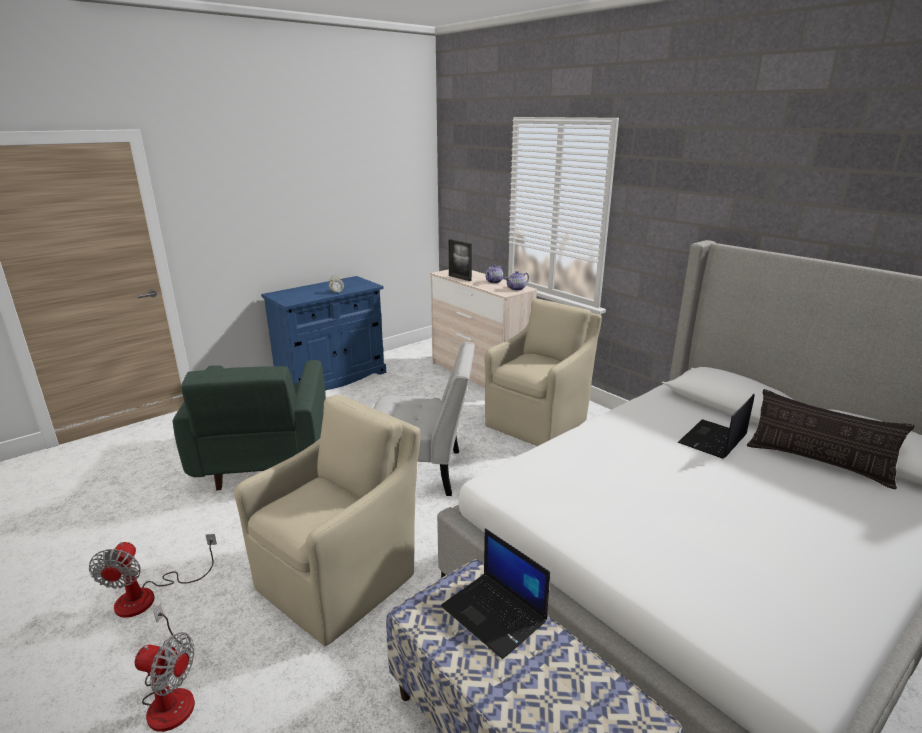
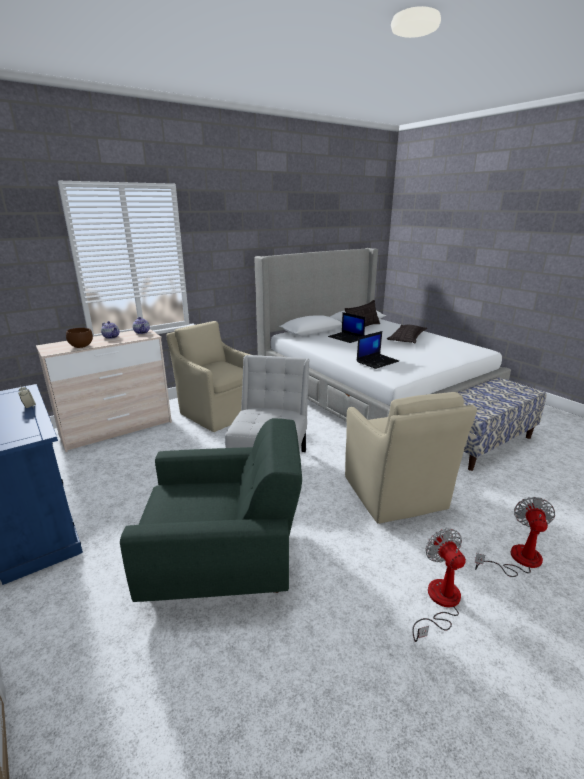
camera: 85 degrees left, 0 degrees up
(150, 596) = (439, 602): fan -> fan turned 105 degrees counterclockwise
(340, 579) = (395, 495): beige armchair -> beige armchair turned 150 degrees counterclockwise
(460, 278) = (82, 346): picture frame -> brown bowl
(495, 614) = (469, 399): laptop -> laptop (377, 361)
(790, 523) = (407, 338): none -> pillow

